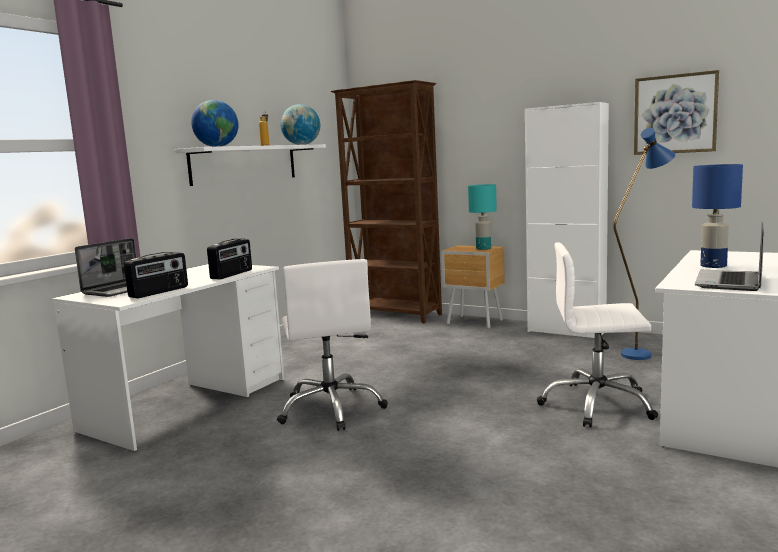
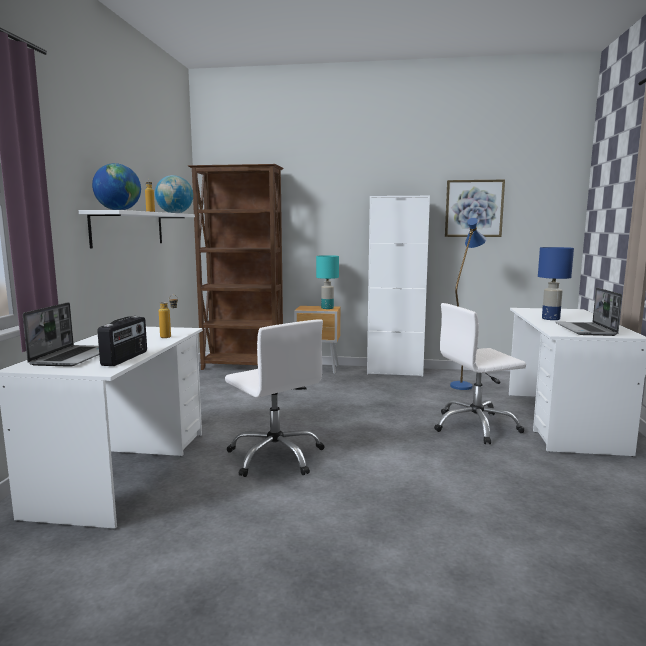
camera: 25 degrees left, 0 degrees up
(232, 274) = (170, 337): radio -> bottle

